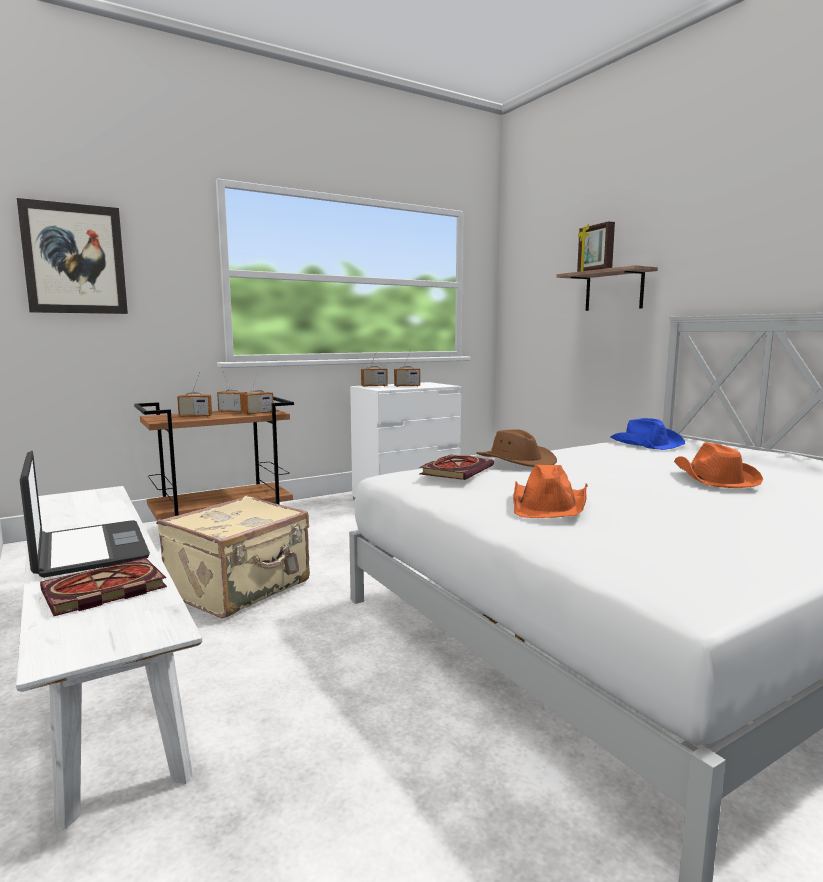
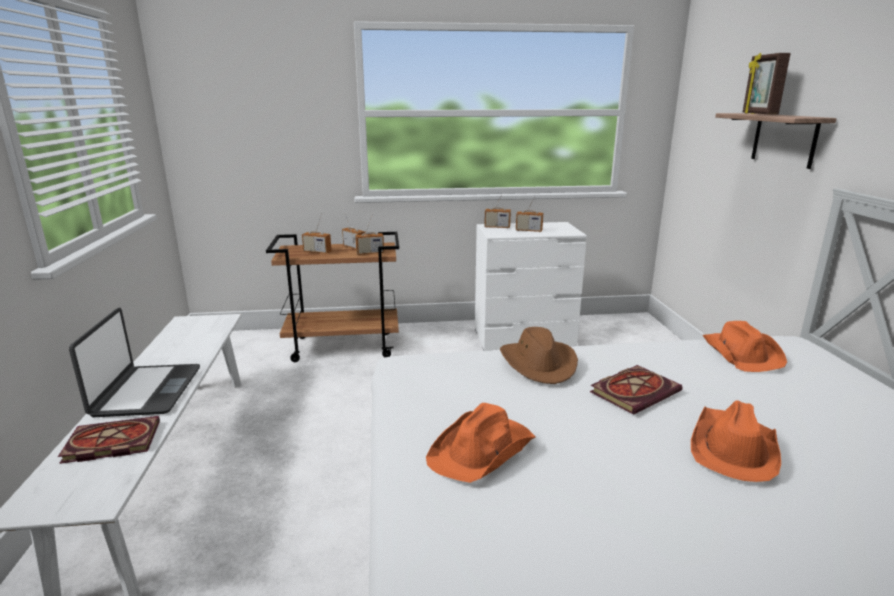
camera: 25 degrees right, 10 degrees up
(75, 259) = (234, 109): picture -> none
(241, 588) = (307, 419): beige suitcase -> none
(456, 470) = (457, 370): book -> book (635, 391)
(646, 443) = (741, 353): blue hat -> orange hat

